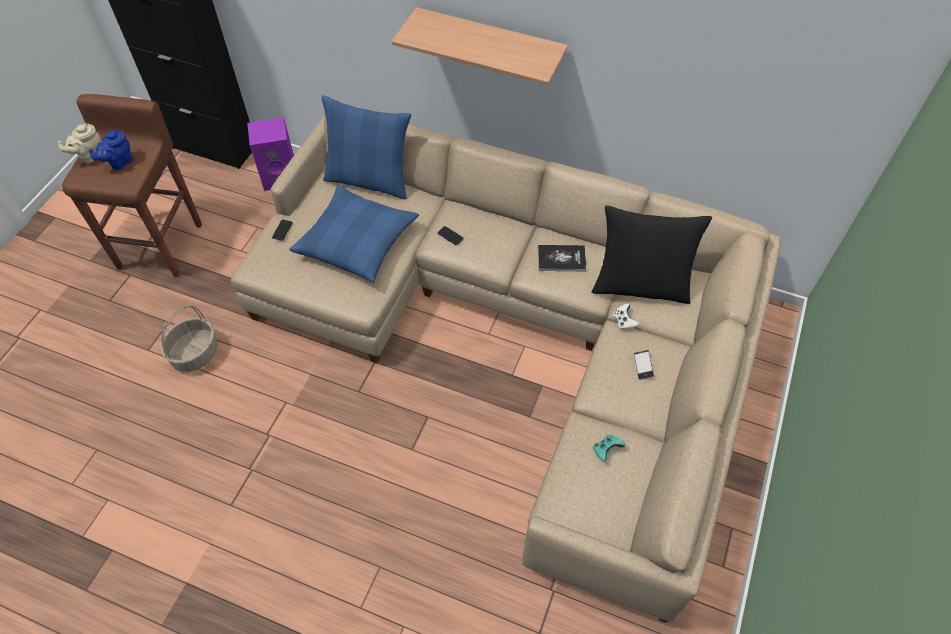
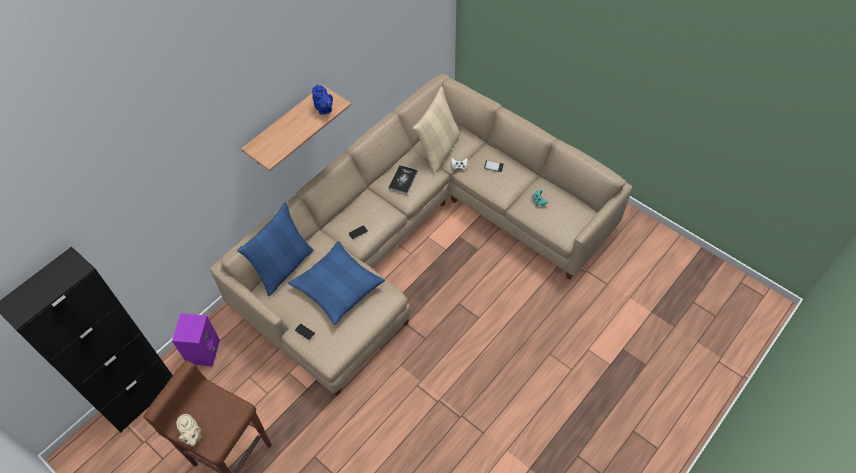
camera: 70 degrees left, 0 degrees up
(119, 163) = (212, 414): blue teapot -> blue teapot (324, 110)
(195, 353) = (351, 440): basket -> none
(640, 286) = (438, 150): black pillow -> beige pillow

